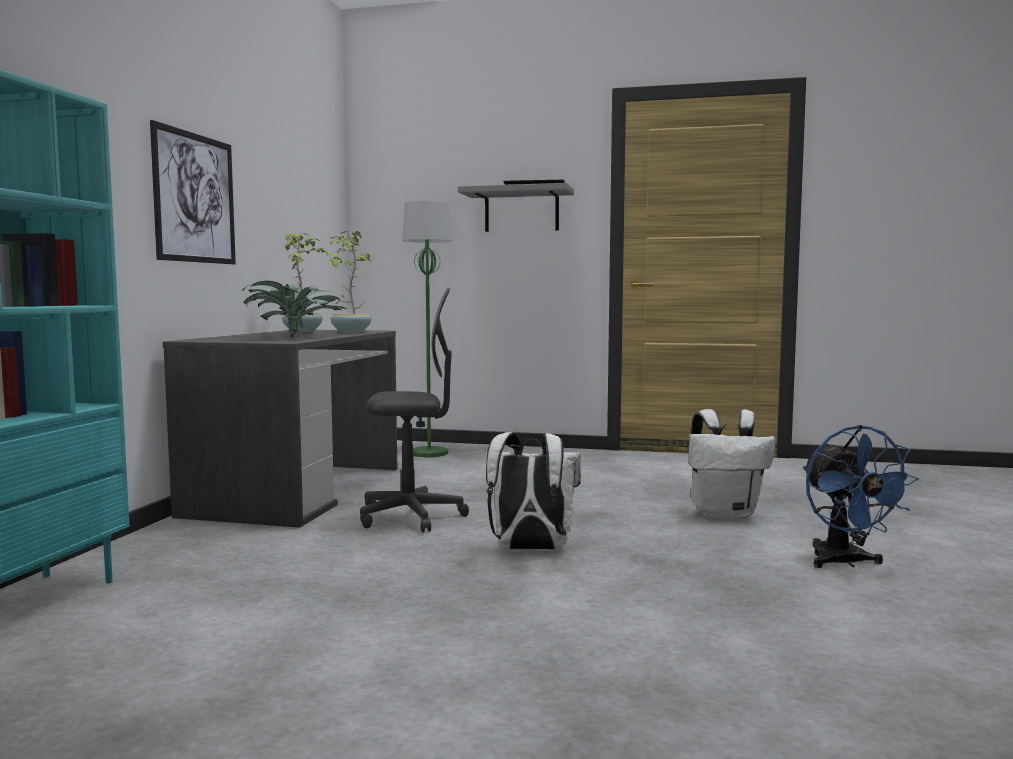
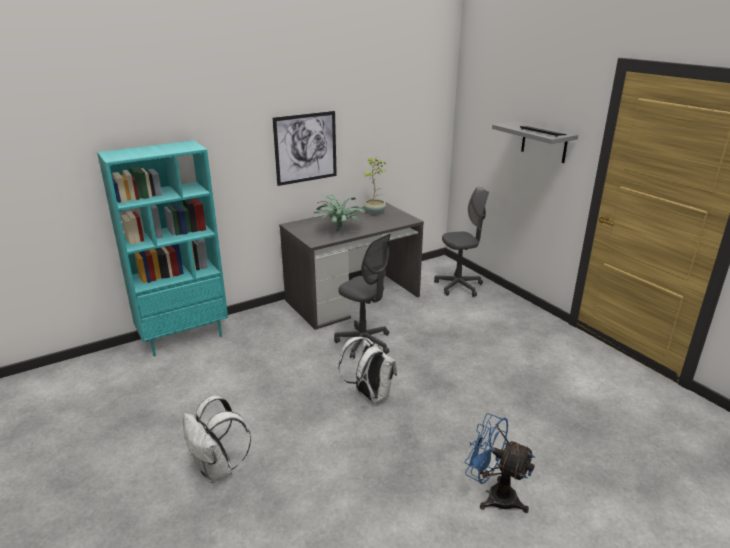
camera: 45 degrees right, 20 degrees up
(350, 332) = (389, 221): potted plant -> none
(429, 453) = (458, 286): green floor lamp -> grey office chair
(725, 514) = (513, 420): white backpack -> white backpack (217, 470)
(845, 563) = (494, 495): blue fan -> blue fan turned 90 degrees clockwise

